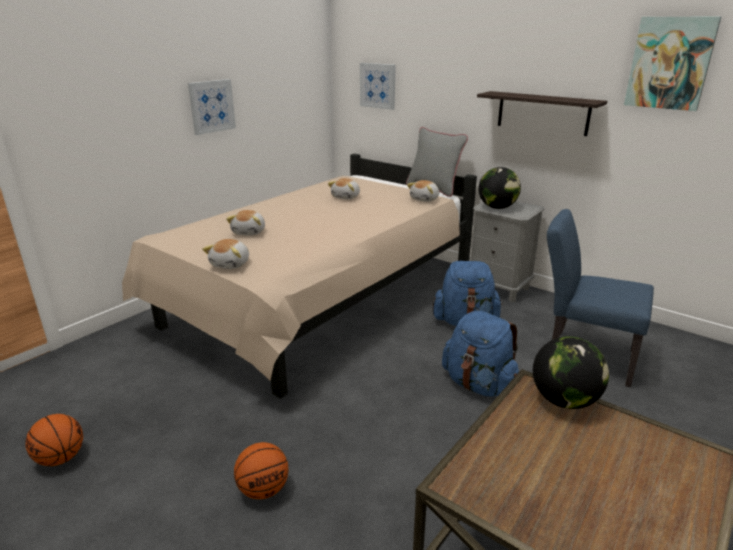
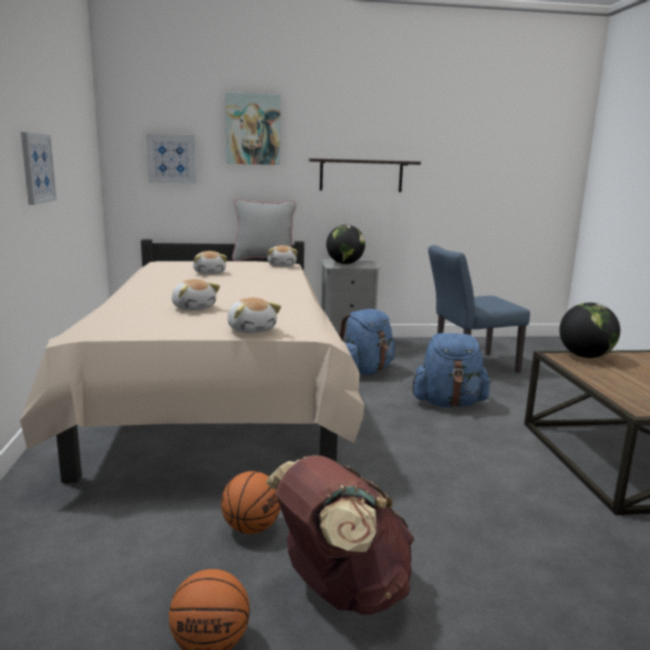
camera: 45 degrees left, 10 degrees down
(148, 475) = (341, 589): none -> brown backpack
(263, 490) = (452, 534): basketball -> basketball (251, 528)
(670, 63) = (455, 131): picture -> picture (253, 129)

